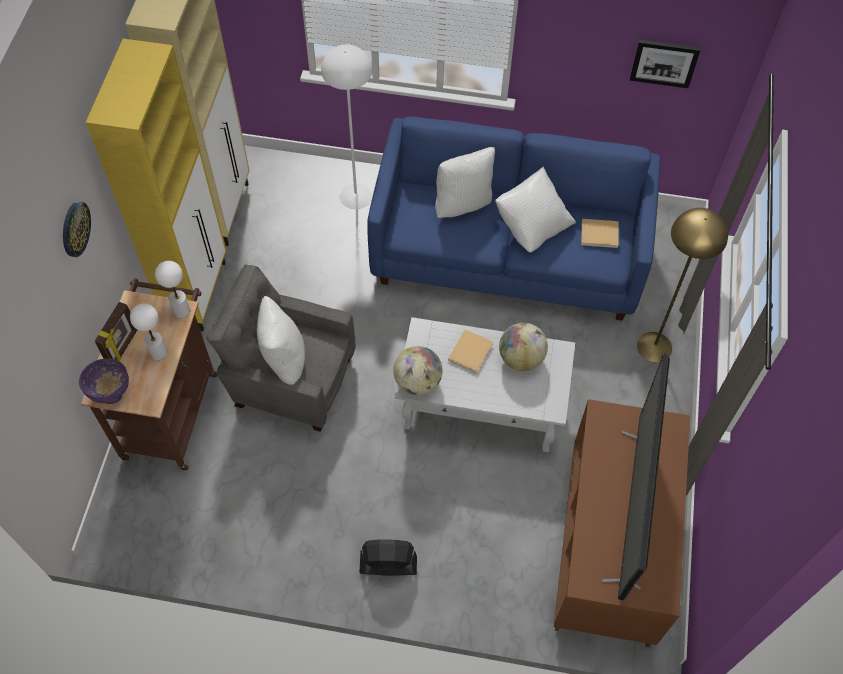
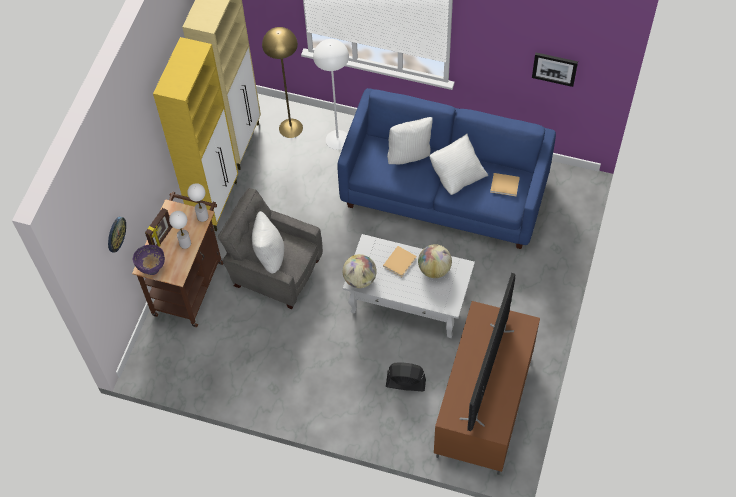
camera: 10 degrees right, 0 degrees up
(75, 228) = (139, 159): wall clock -> wall clock (116, 234)
(388, 565) = (328, 403): black fan -> black fan (405, 383)
(654, 347) = (541, 270): yellow floor lamp -> yellow floor lamp (291, 128)

